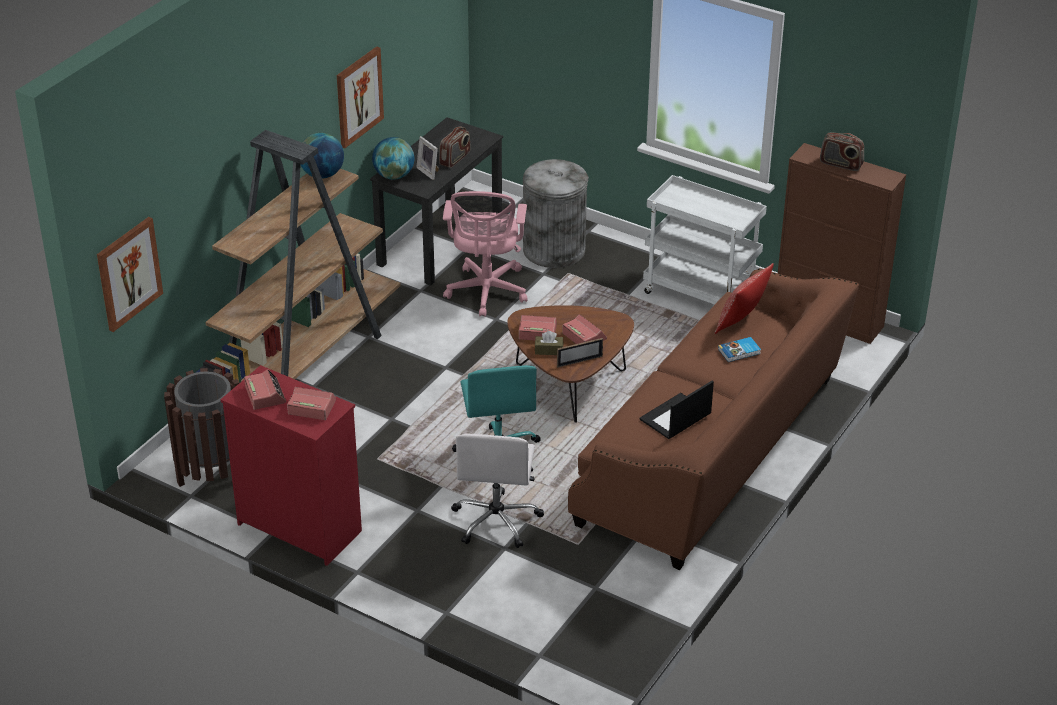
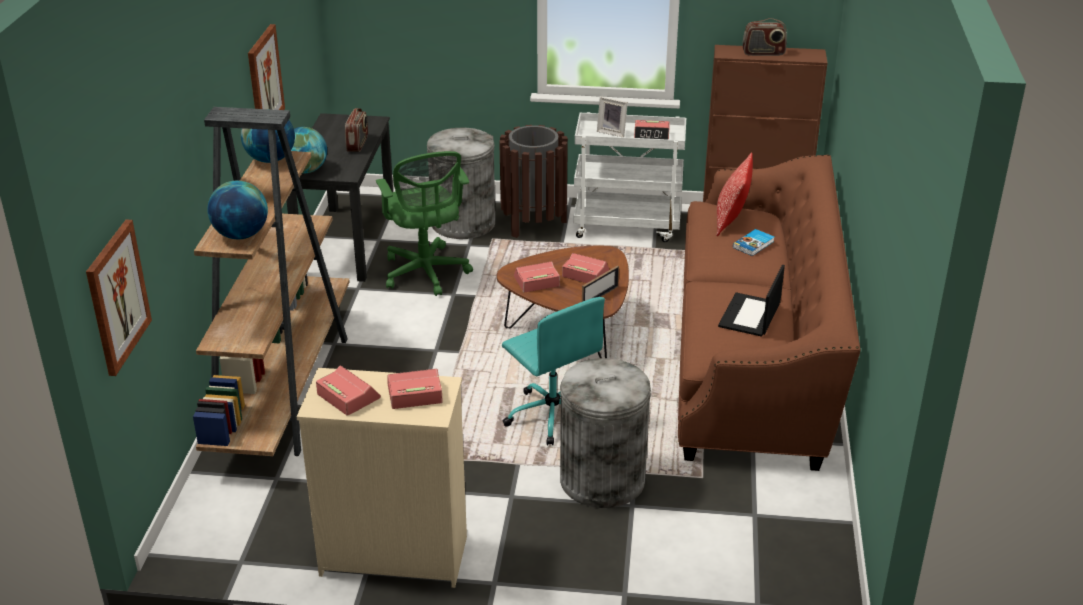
camera: 25 degrees left, 5 degrees down
(213, 472) = (251, 528): brown trash can -> brown trash can (533, 223)
(253, 241) = (241, 235): none -> globe
(299, 526) = (393, 555): red dresser -> beige dresser
(429, 172) = (340, 159): picture frame -> picture frame (612, 132)
(486, 293) = (426, 274): pink office chair -> green office chair
(496, 520) = (602, 480): white office chair -> grey trash can
(548, 350) = (561, 295): brown tissue box -> none
(722, 217) = (651, 137): none -> alarm clock

